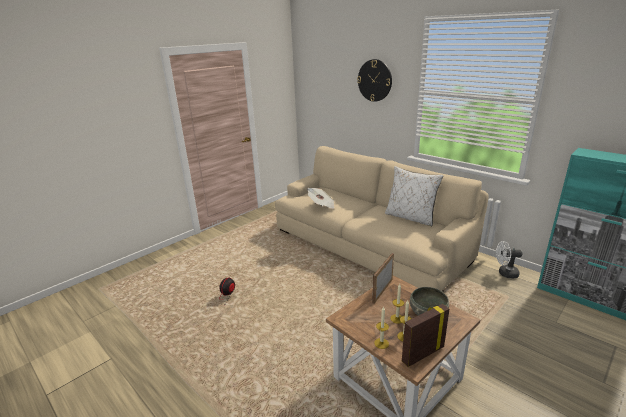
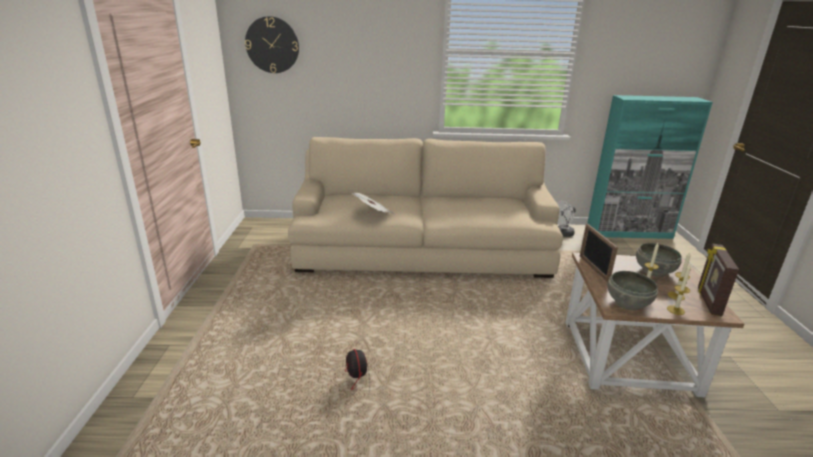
camera: 45 degrees left, 0 degrees up
(356, 320) = (627, 303): none -> grey bowl
(374, 80) = (377, 39): wall clock -> wall clock (272, 45)
(410, 217) = (482, 199): white pillow -> none

